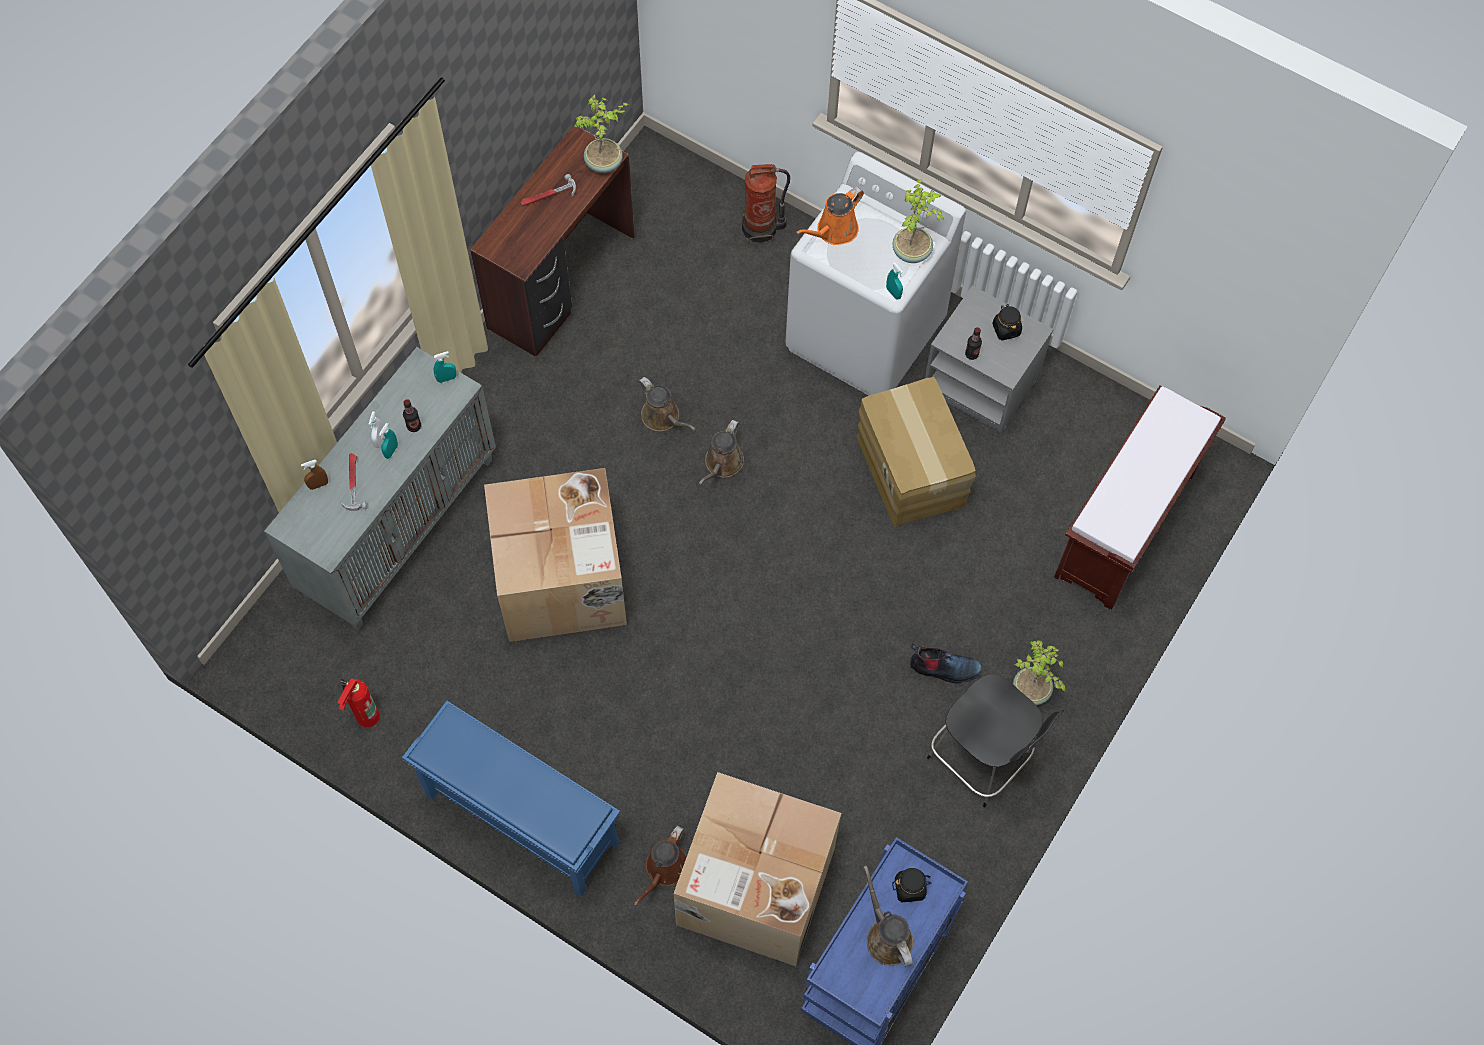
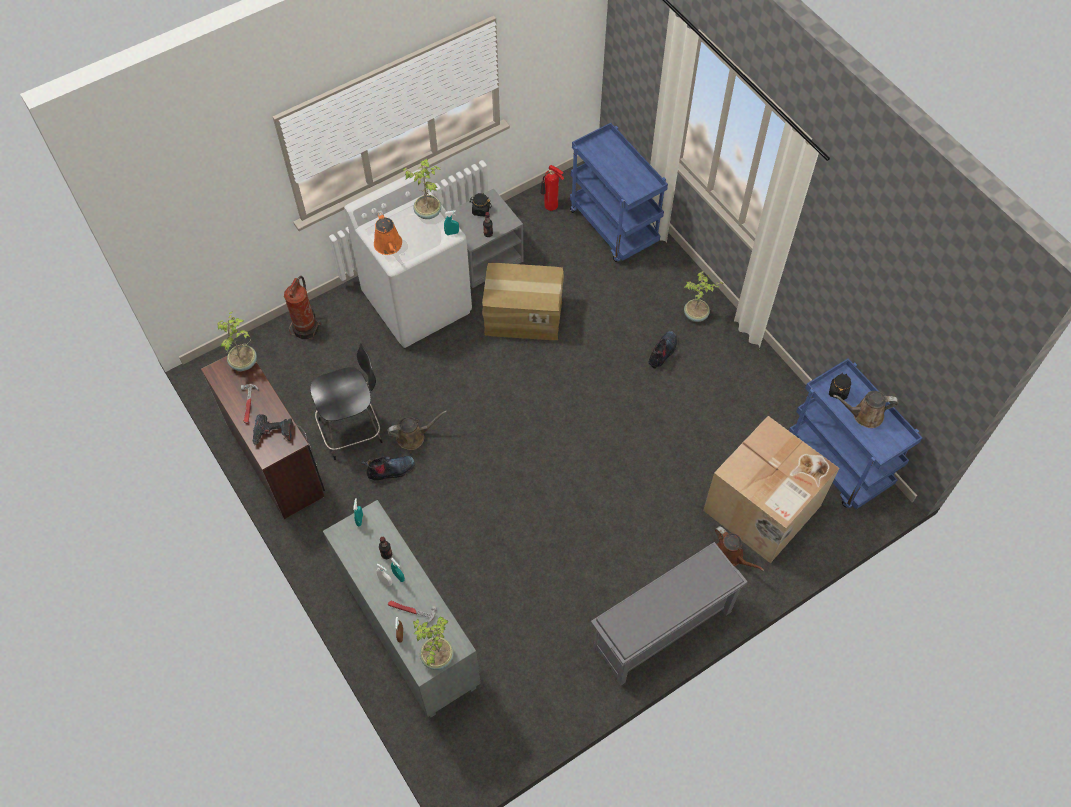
camera: 65 degrees left, 5 degrees down
(306, 534) = (436, 657): none -> potted plant
(365, 717) = (545, 707): fire extinguisher -> fire extinguisher (551, 207)
(519, 819) = (661, 631): blue shoe rack -> grey shoe rack
(522, 238) = (273, 433): none -> power drill
(563, 581) = (502, 541): cardboard box -> none
(603, 412) = (390, 471): none -> boot
(722, 464) = (466, 416): brown watering can -> none
(982, 759) = (728, 356): black chair -> black chair (353, 430)
(1124, 527) = (614, 228): brown bench -> blue cart

